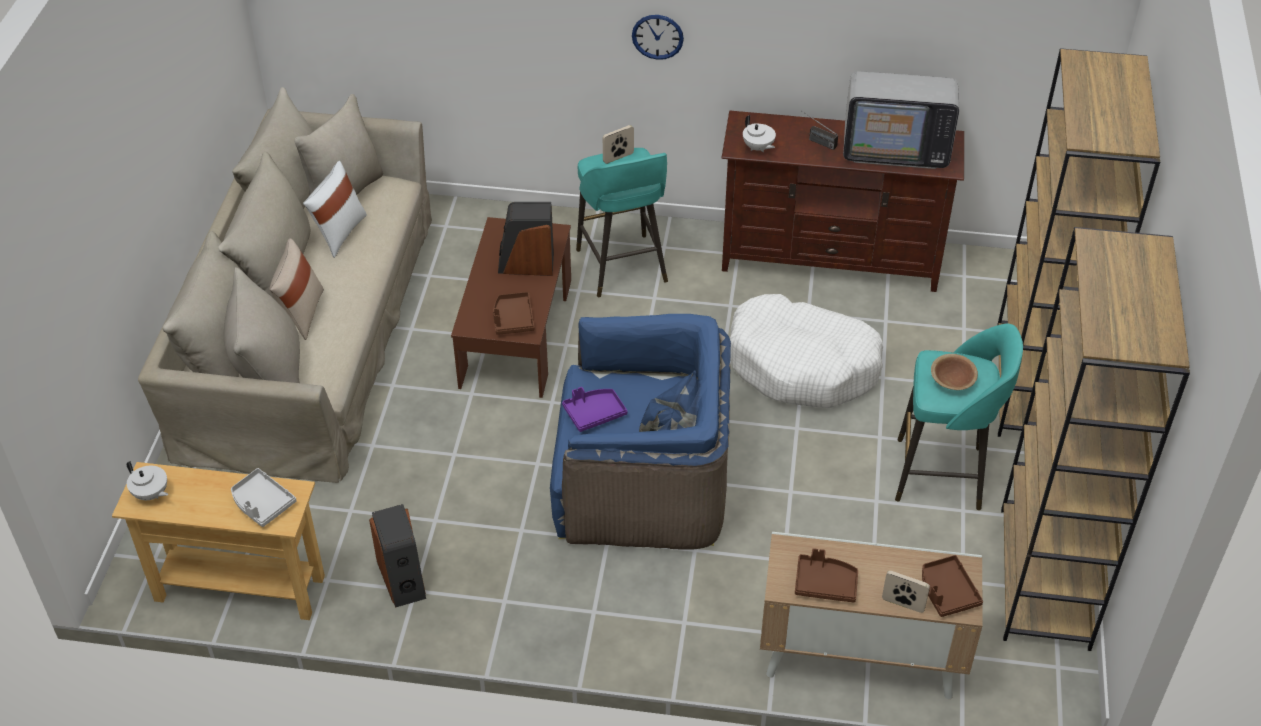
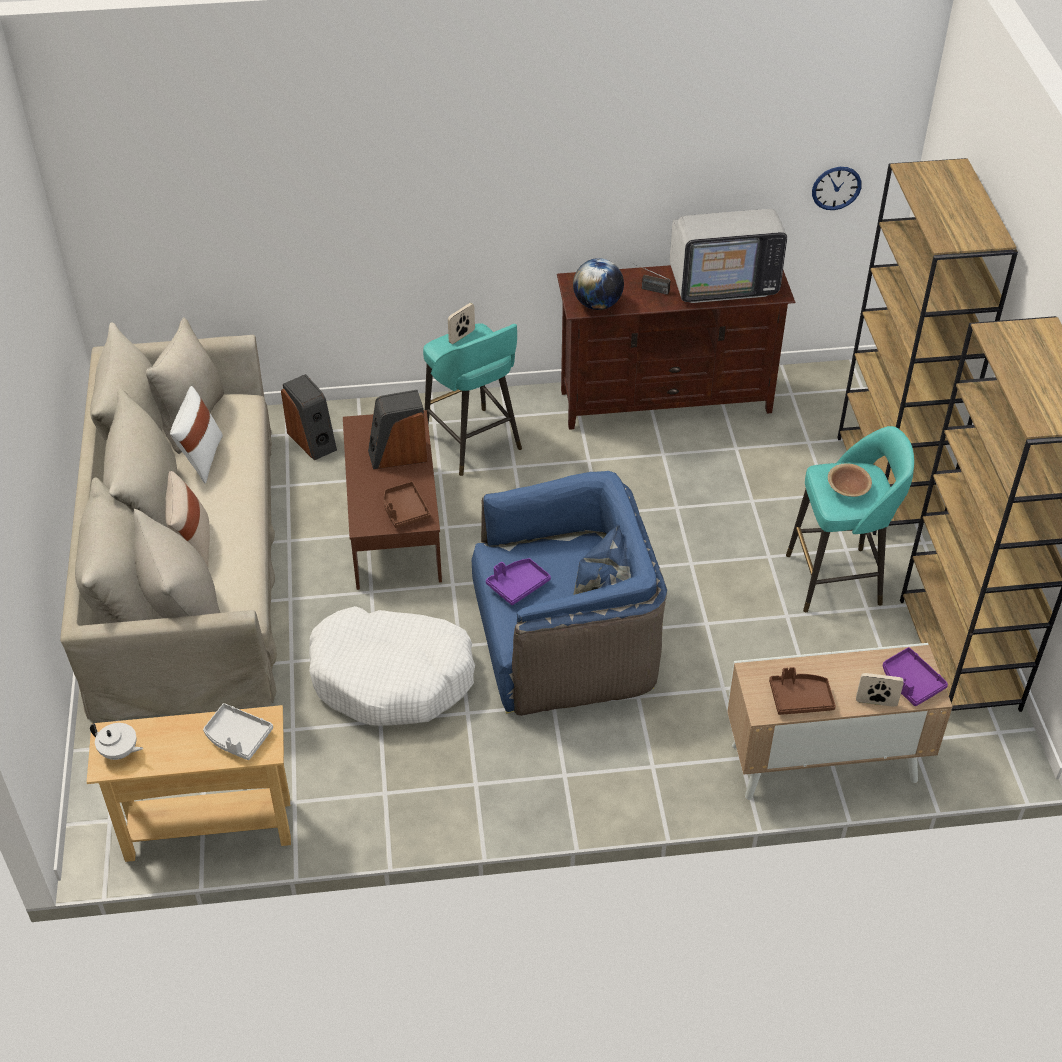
camera: 15 degrees left, 0 degrees up
(403, 578) = (369, 784): speaker -> speaker (312, 440)
(657, 36) = (482, 212): wall clock -> wall clock (836, 188)
(758, 148) = (597, 304): white teapot -> globe
(802, 365) = (675, 503): white dog bed -> white dog bed (392, 678)
(947, 592) = (910, 682): brown tray -> purple tray

